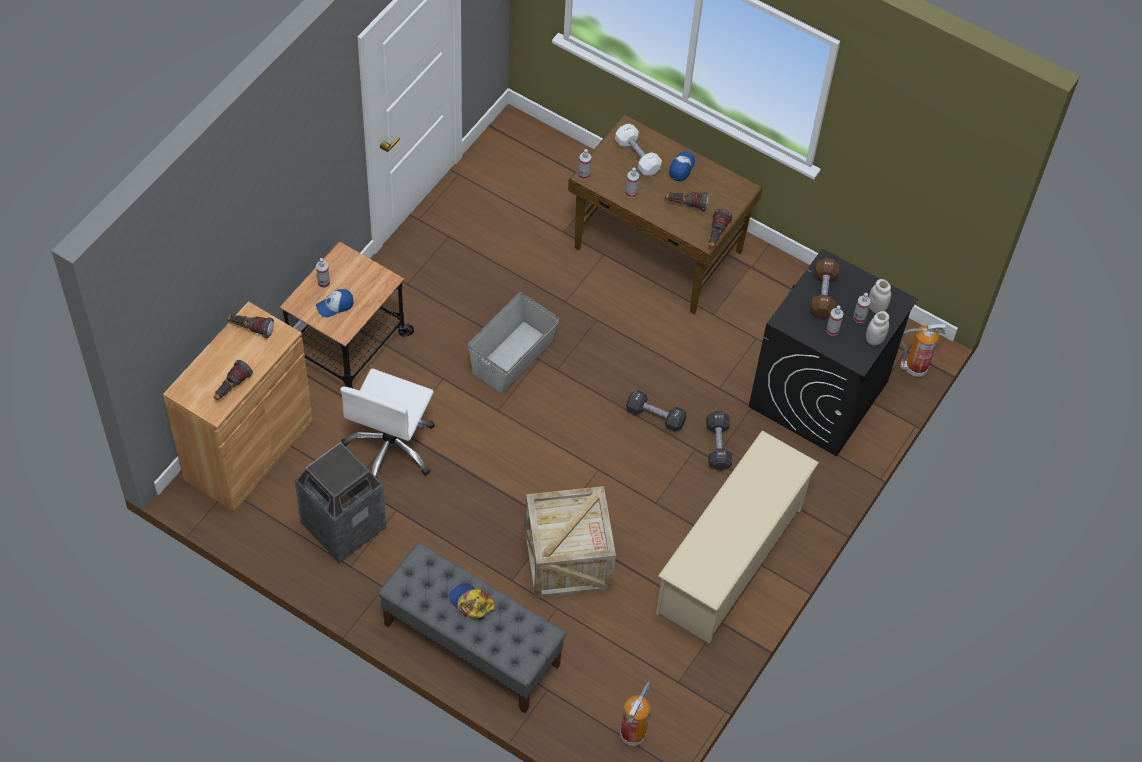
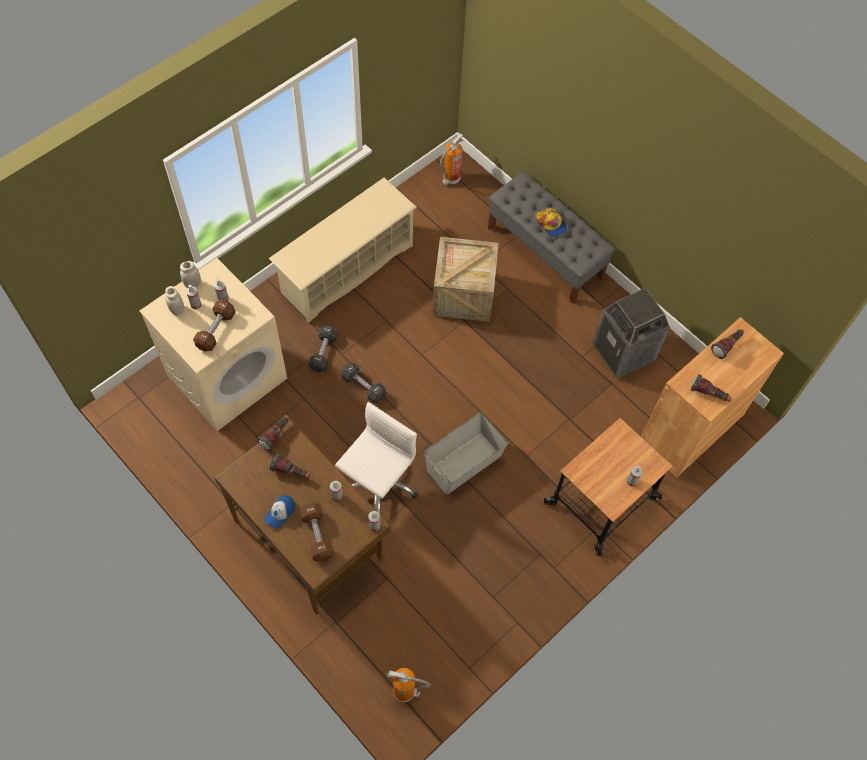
camera: 165 degrees left, 5 degrees up
(335, 306) = (624, 456): cap -> none
(391, 447) = (578, 406): white office chair -> white office chair (377, 484)
(637, 156) = (317, 535): white dumbbell -> brown dumbbell
(818, 395) = (227, 376): black washing machine -> beige washing machine
(914, 368) = (140, 381): fire extinguisher -> fire extinguisher (405, 692)

